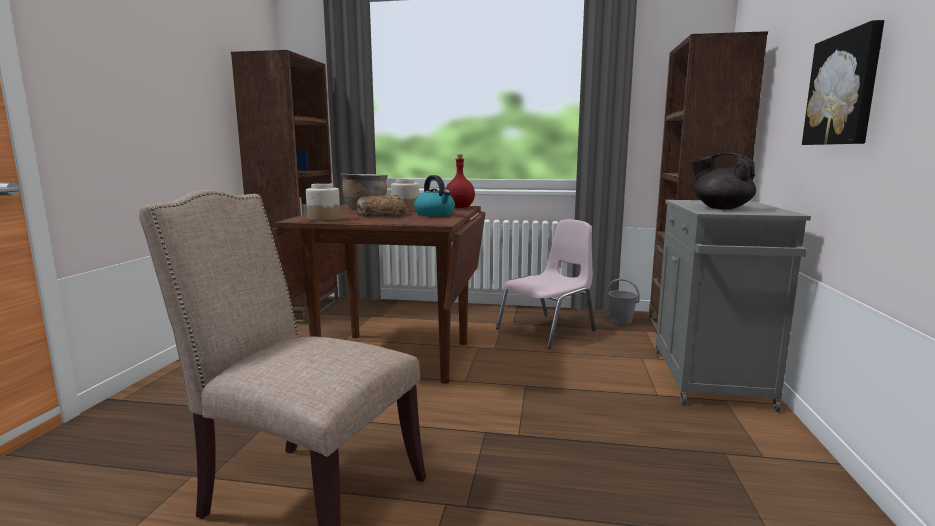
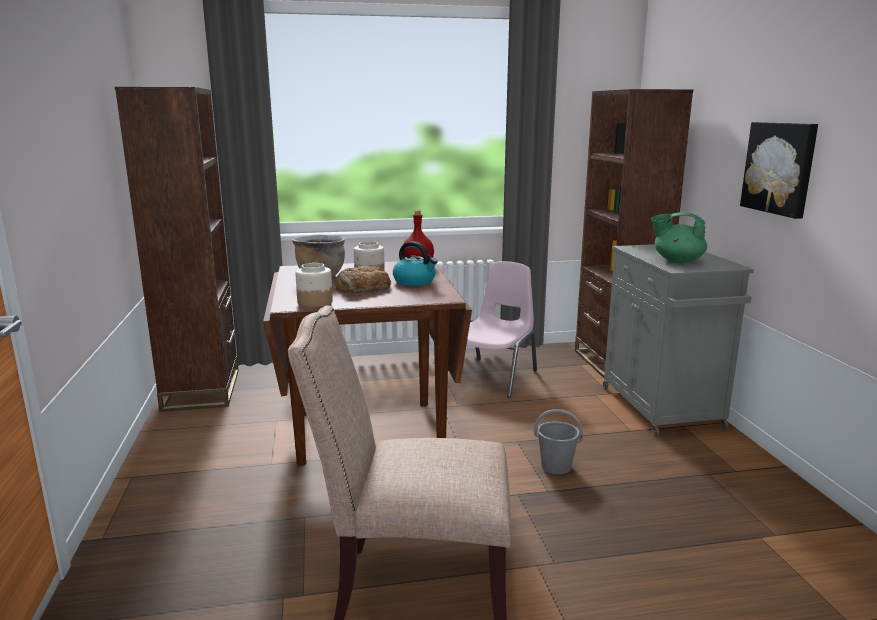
camera: 20 degrees left, 5 degrees up
(621, 321) = (552, 356): grey bucket -> grey bucket (556, 466)
(720, 208) = (677, 261): black teapot -> green teapot

